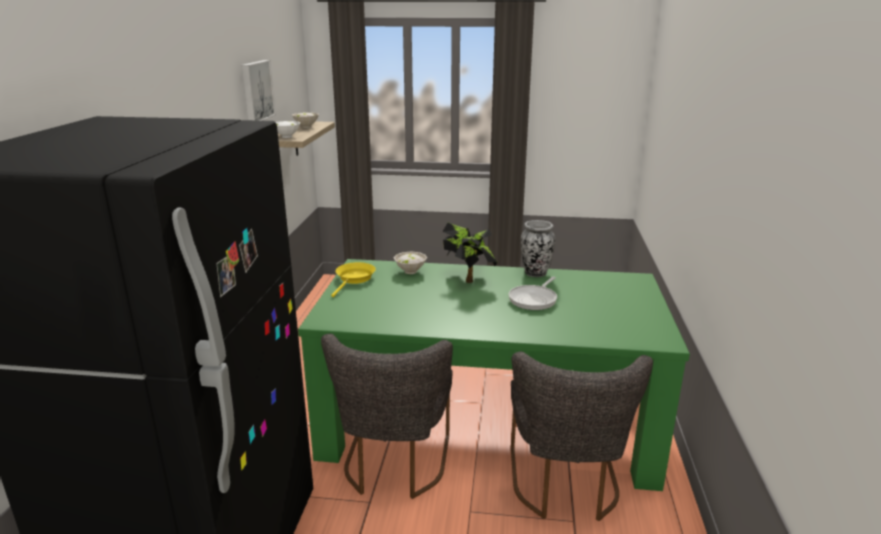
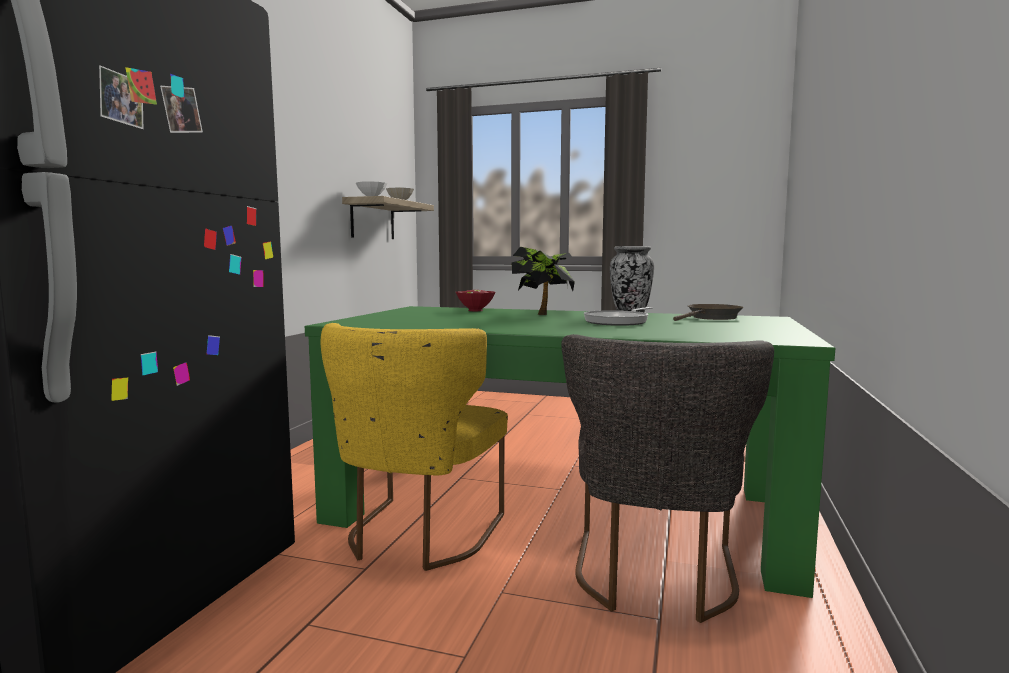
camera: 10 degrees right, 15 degrees down
(256, 91) = (341, 145): picture -> none
(354, 279) = (405, 311): yellow frying pan -> none
(394, 466) = (417, 537): grey chair -> yellow chair
(411, 271) = (476, 310): white bowl -> red bowl
(598, 283) = (712, 318): none -> brown frying pan

